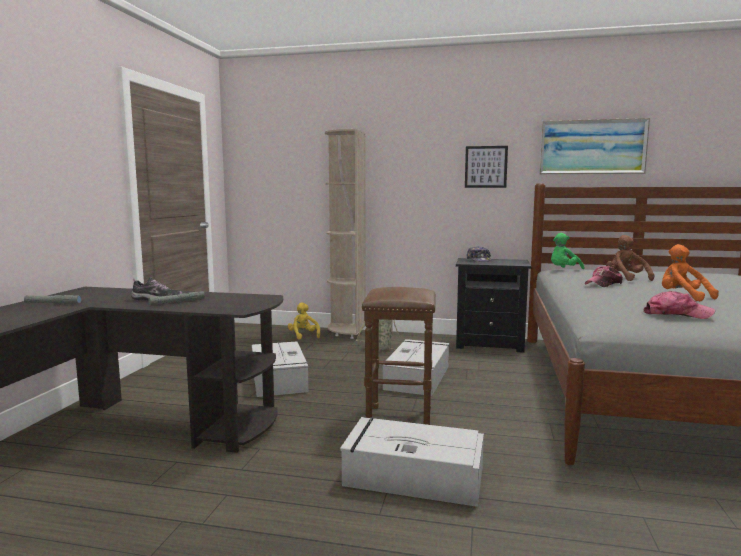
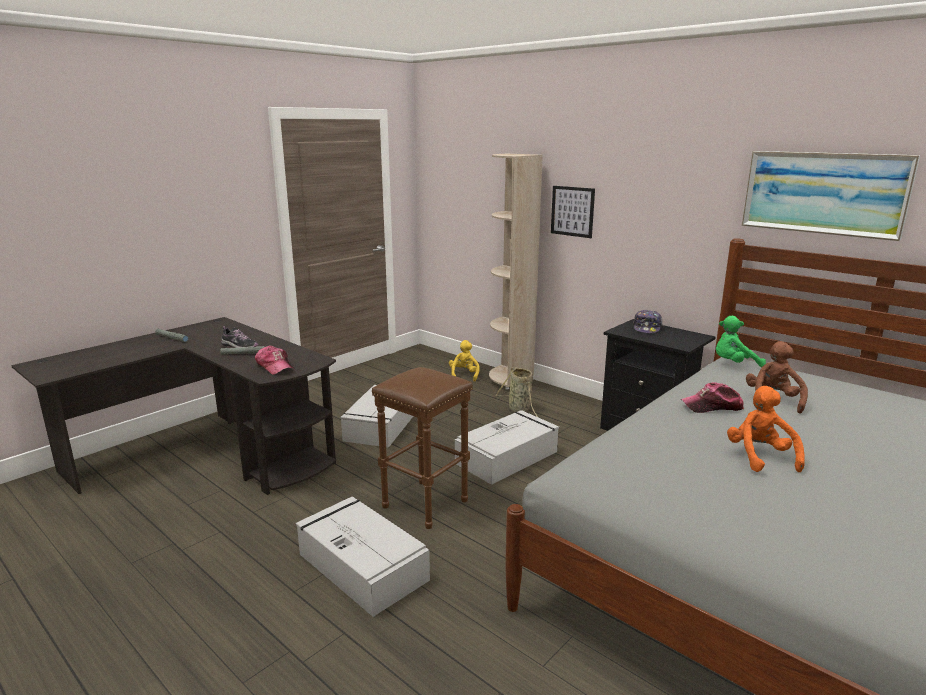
camera: 30 degrees right, 10 degrees up
(486, 167) = (676, 208): picture -> picture (572, 211)
(676, 314) = (672, 486): cap -> cap (275, 366)

